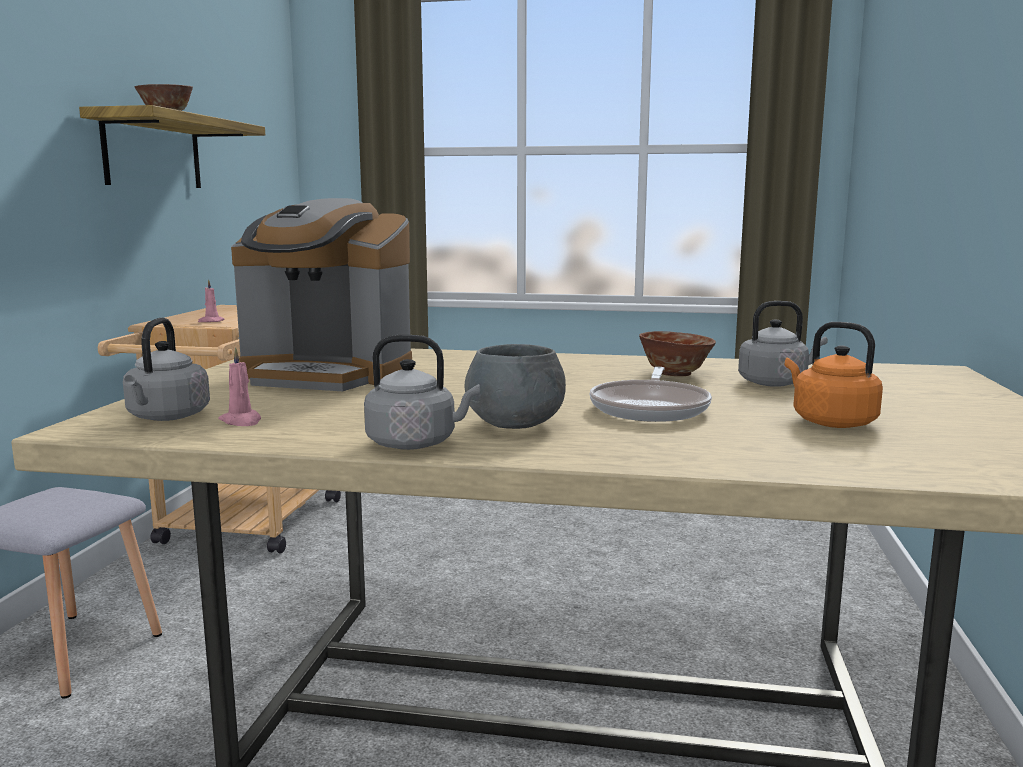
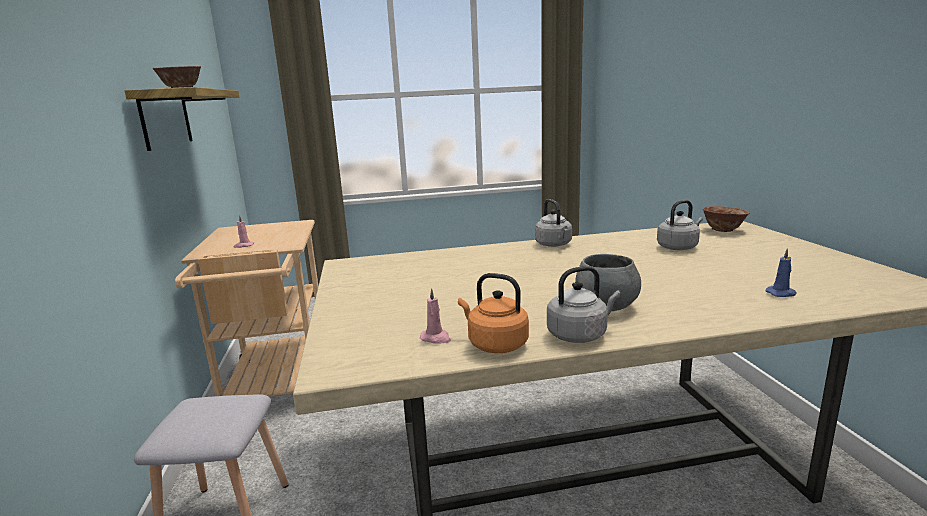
camera: 20 degrees left, 5 degrees up
(166, 417) = (376, 345): grey kettle -> grey kettle (554, 245)
(328, 376) = (418, 284): coffee machine -> none
(650, 408) = (652, 278): frying pan -> none
(674, 374) = (617, 248): bowl -> bowl (723, 230)
(820, 448) = (781, 293): none -> blue candle
(830, 421) = (752, 272): orange kettle -> orange kettle (495, 344)

